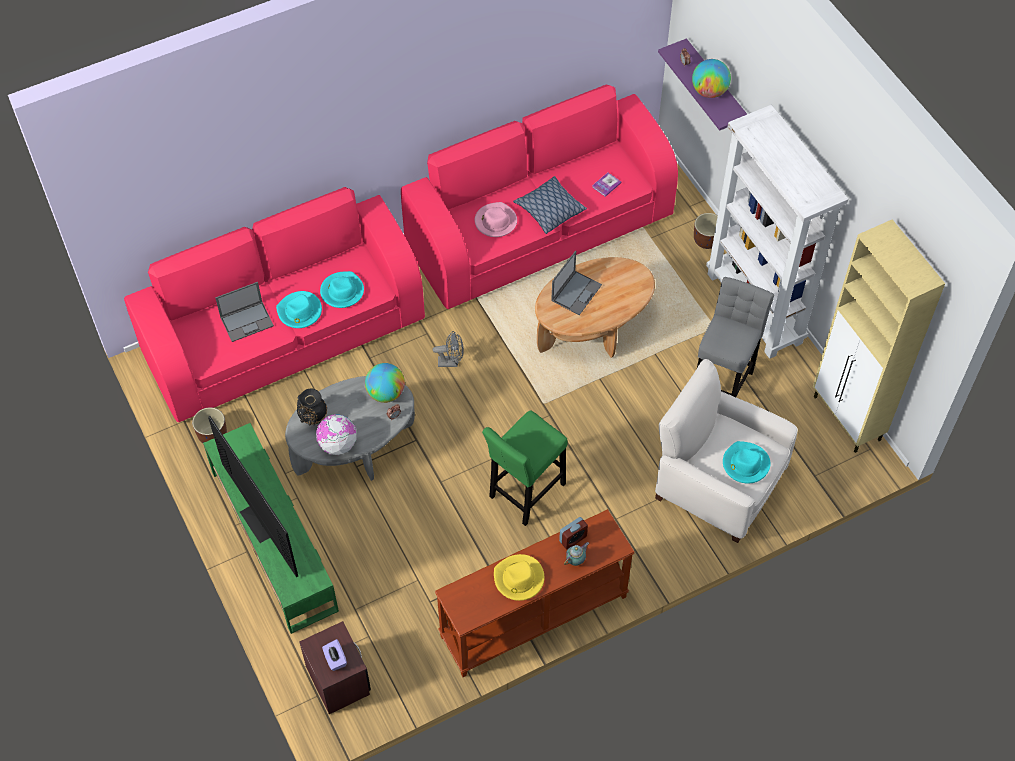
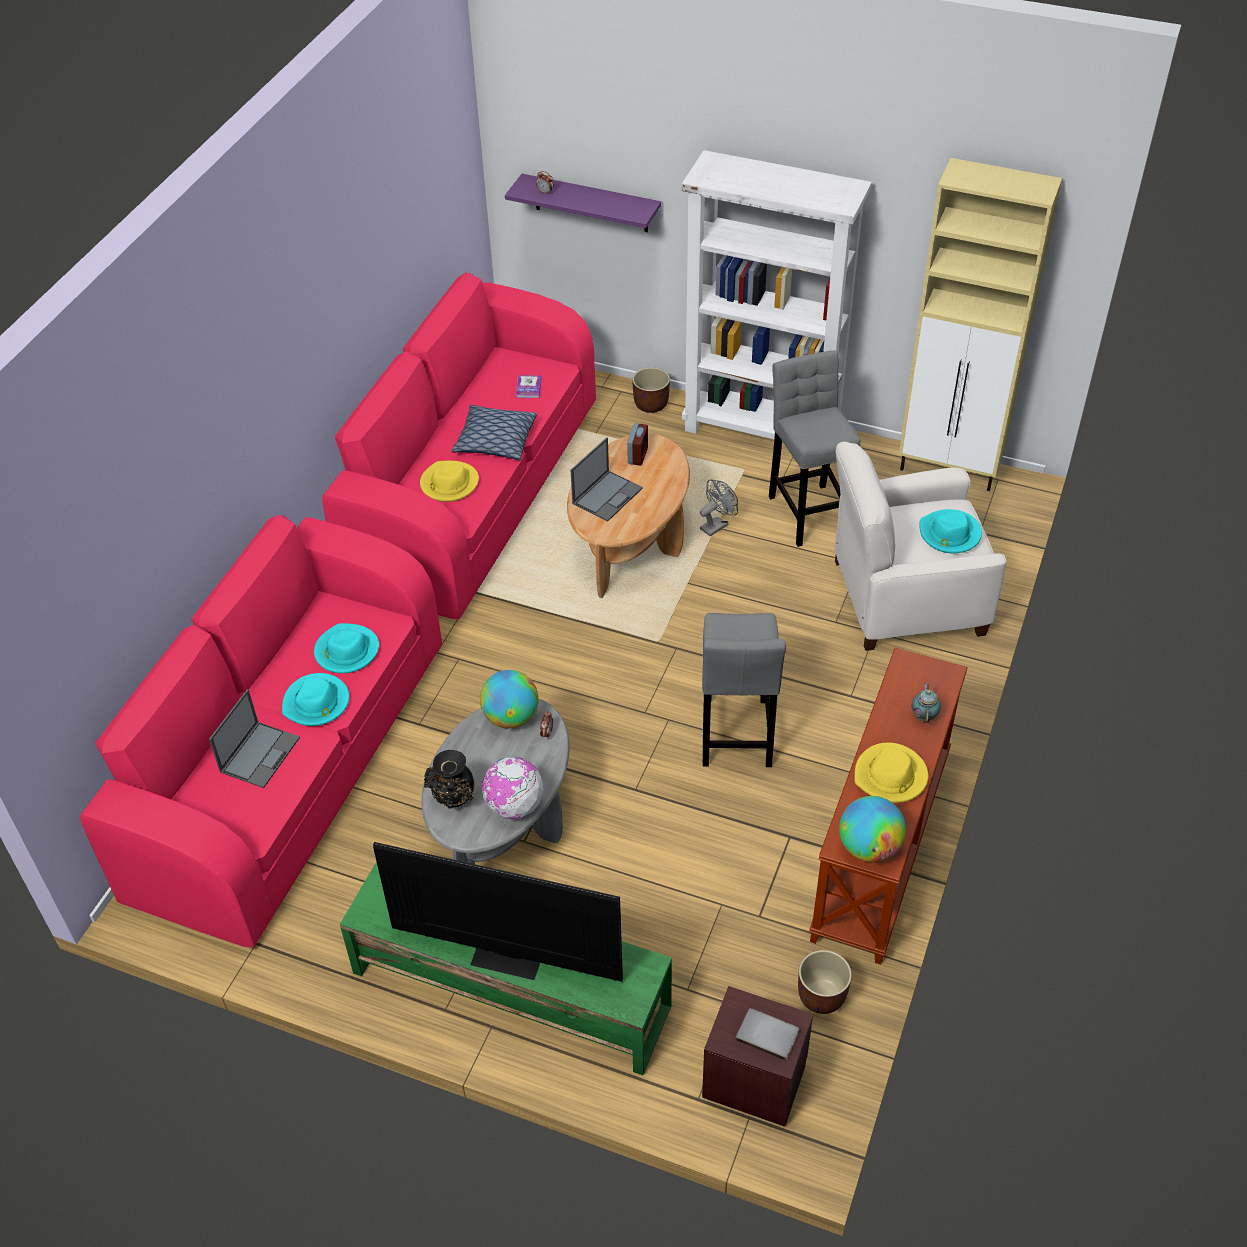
camera: 40 degrees left, 10 degrees down
(212, 435) = (310, 933): brown planter -> brown planter (821, 996)
(335, 659) = (768, 1033): purple tissue box -> grey book
(451, 362) = (516, 668): grey fan -> grey fan (717, 525)
(495, 221) = (449, 484): pink hat -> yellow hat
(525, 493) = (736, 737): green stool -> grey stool
(573, 539) = (896, 698): alarm clock -> alarm clock (638, 455)
(576, 292) = (607, 495): laptop -> laptop turned 45 degrees clockwise
(709, 91) = (598, 201): globe -> globe (869, 848)

